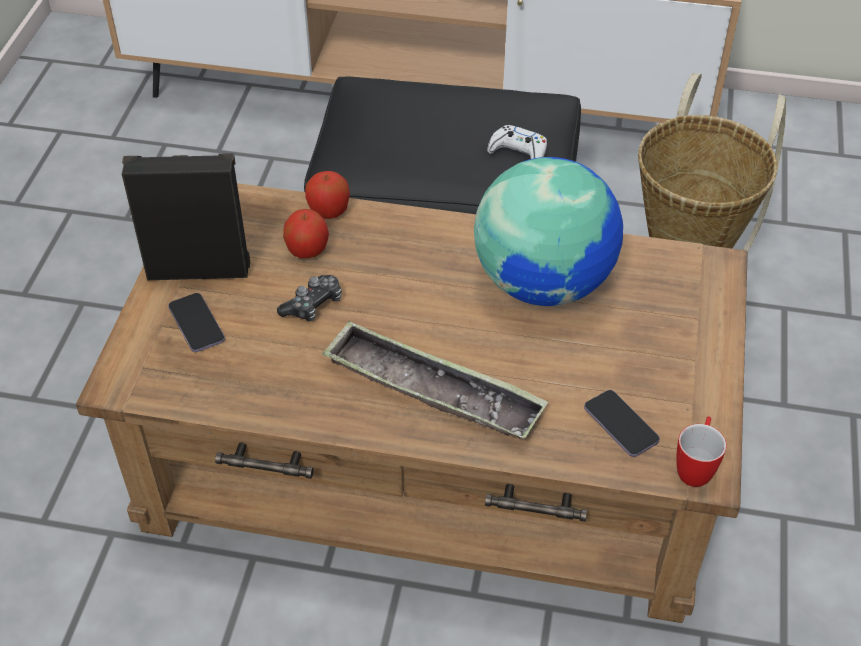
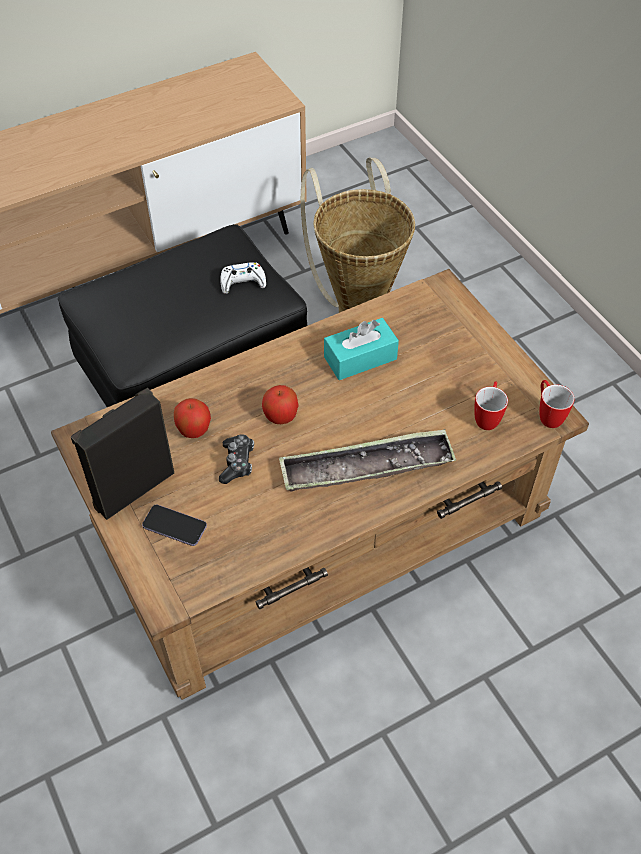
camera: 40 degrees left, 5 degrees up
(328, 211) = (179, 394): apple -> apple (281, 416)
(544, 282) = (360, 358): globe -> turquoise tissue box
(621, 425) = (487, 417): phone -> mug

